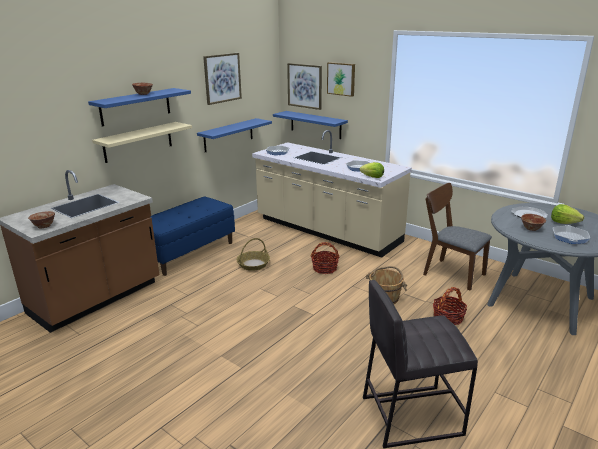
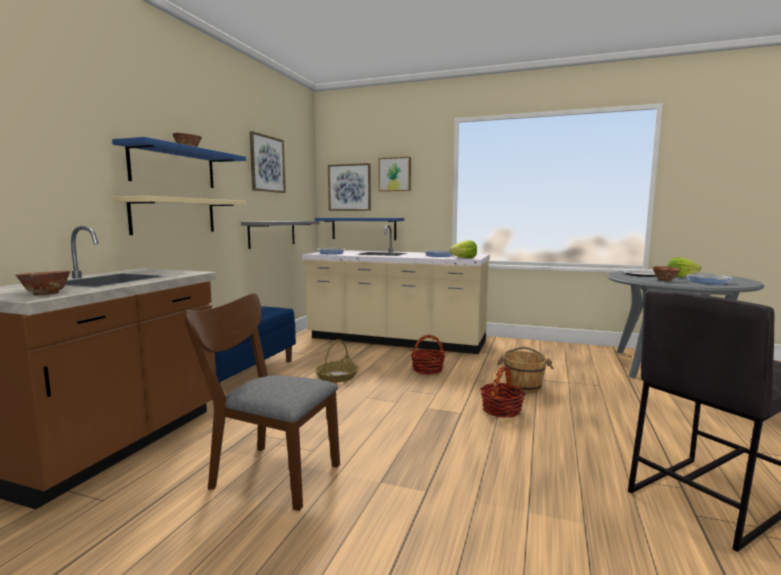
camera: 20 degrees left, 15 degrees down
(228, 135) = (272, 233): blue shelf -> grey shelf
(448, 317) = (609, 392): basket -> basket (501, 410)
(449, 272) = (560, 357): brown chair -> brown chair (268, 473)

